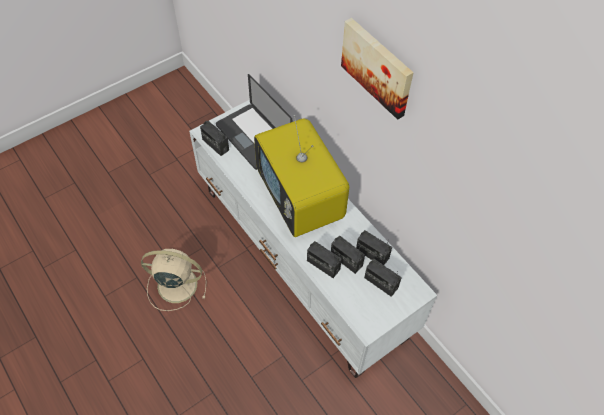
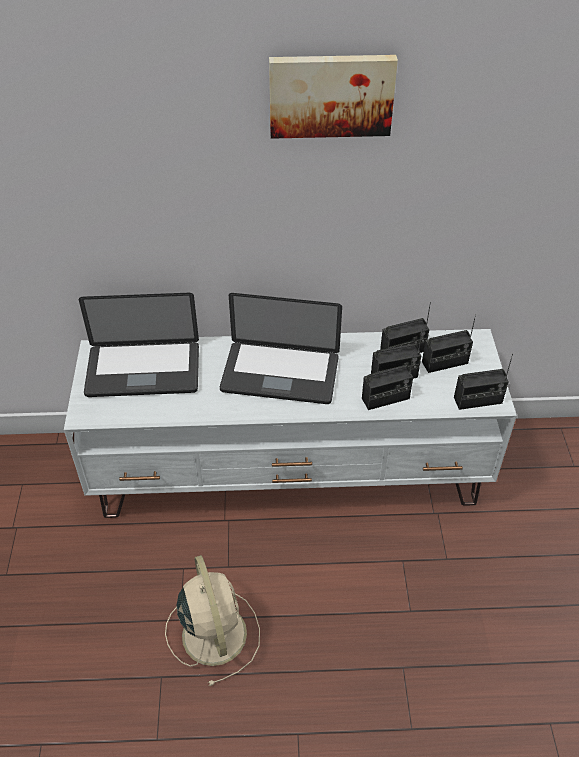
camera: 55 degrees left, 10 degrees down
(175, 285) = (213, 631): beige fan -> beige fan turned 120 degrees clockwise
(215, 145) = (116, 413): radio -> radio (478, 400)
(301, 201) = (280, 374): television -> laptop

